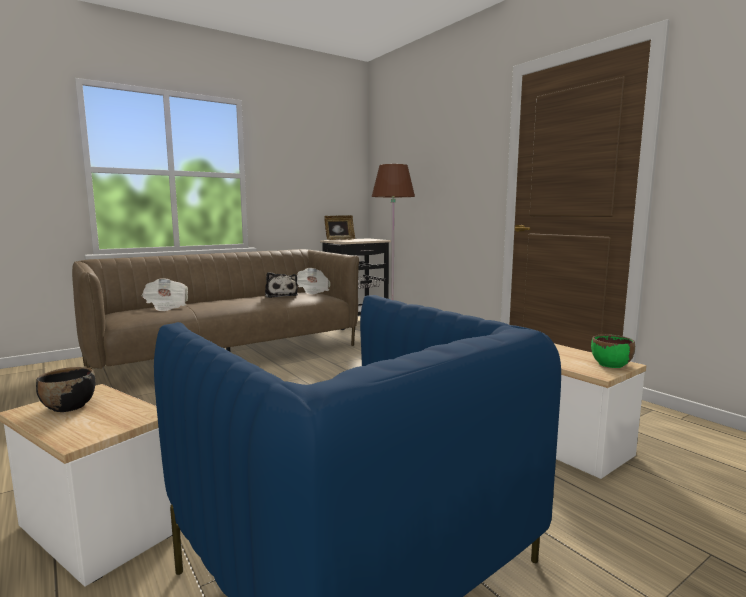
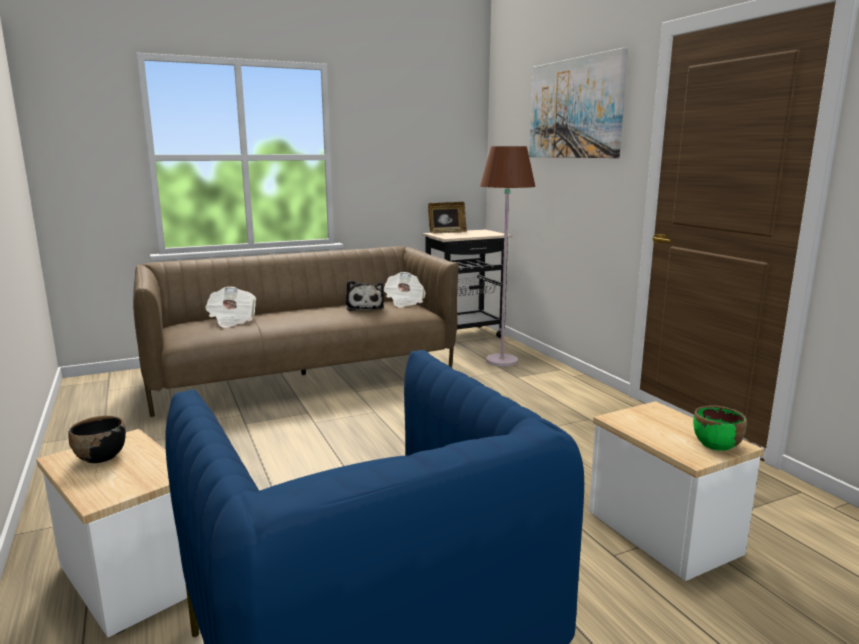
camera: 10 degrees right, 5 degrees up
(443, 137) = (575, 108): none -> picture

